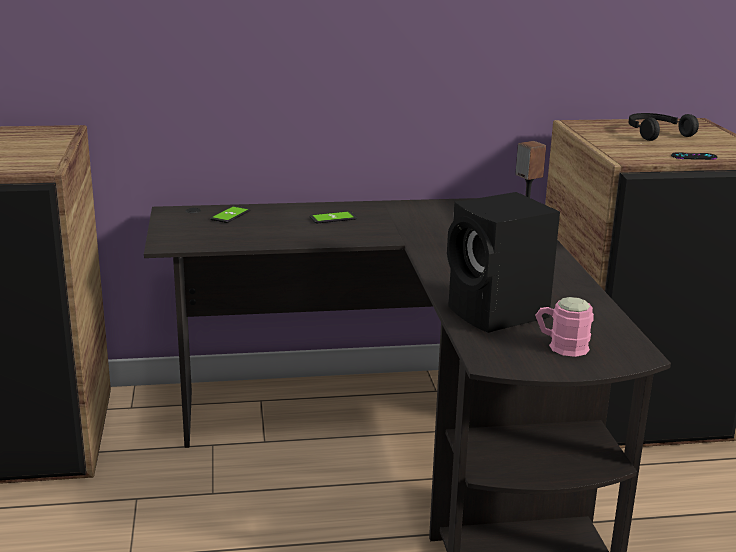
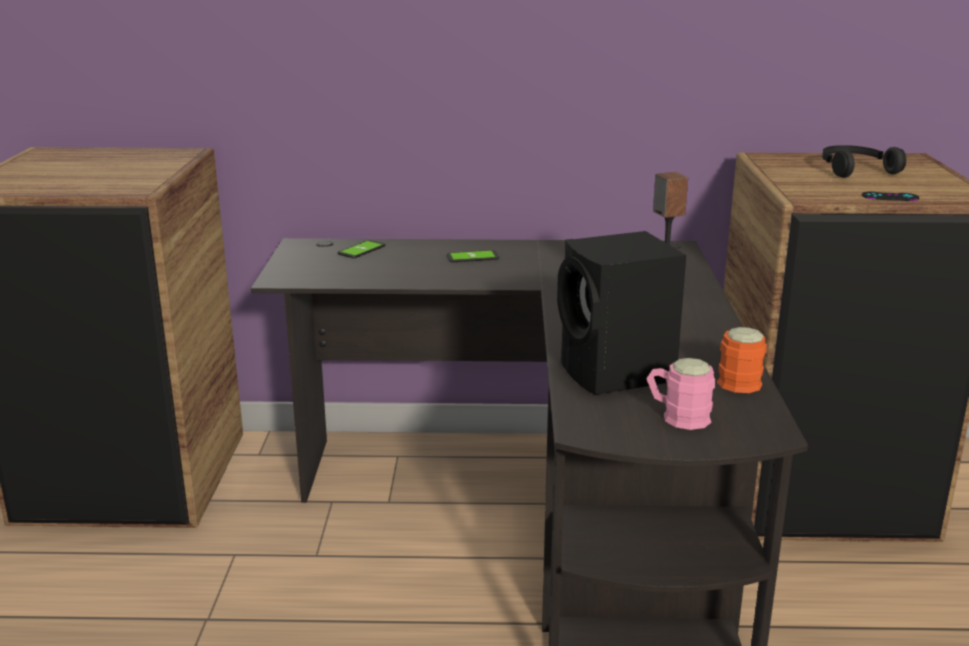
camera: 10 degrees right, 0 degrees up
(600, 313) = (741, 379): none -> orange mug

